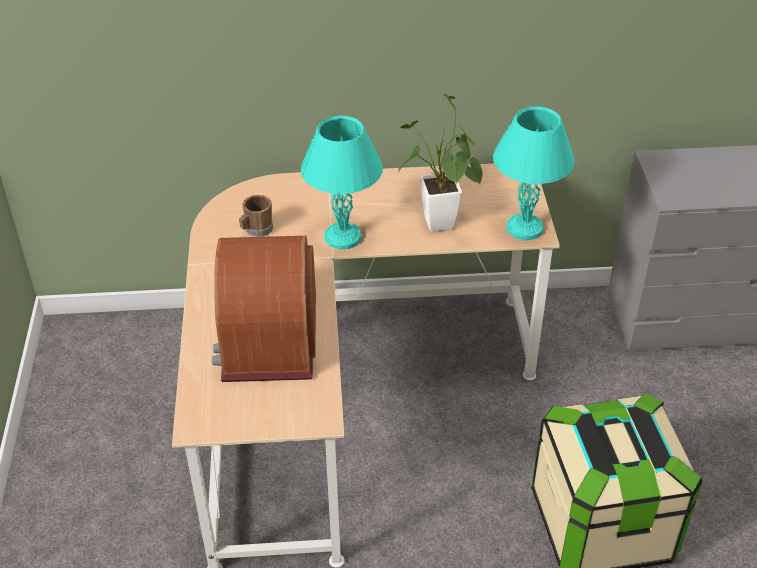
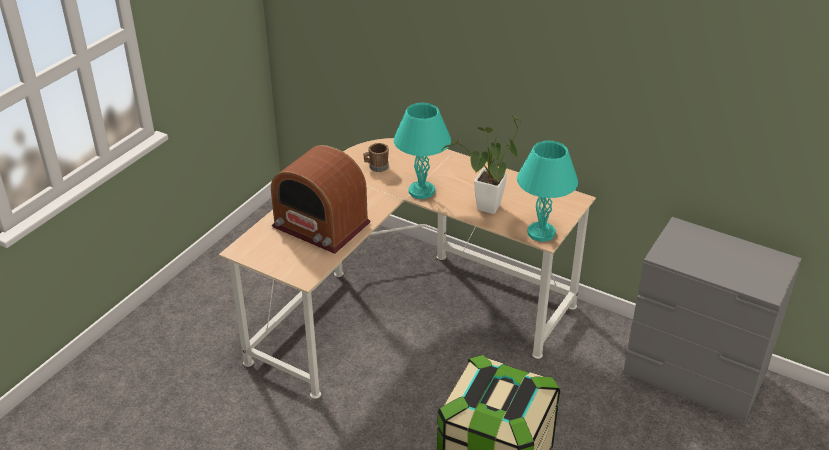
camera: 35 degrees right, 5 degrees down
(267, 339) = (320, 225): radio -> radio turned 90 degrees counterclockwise

